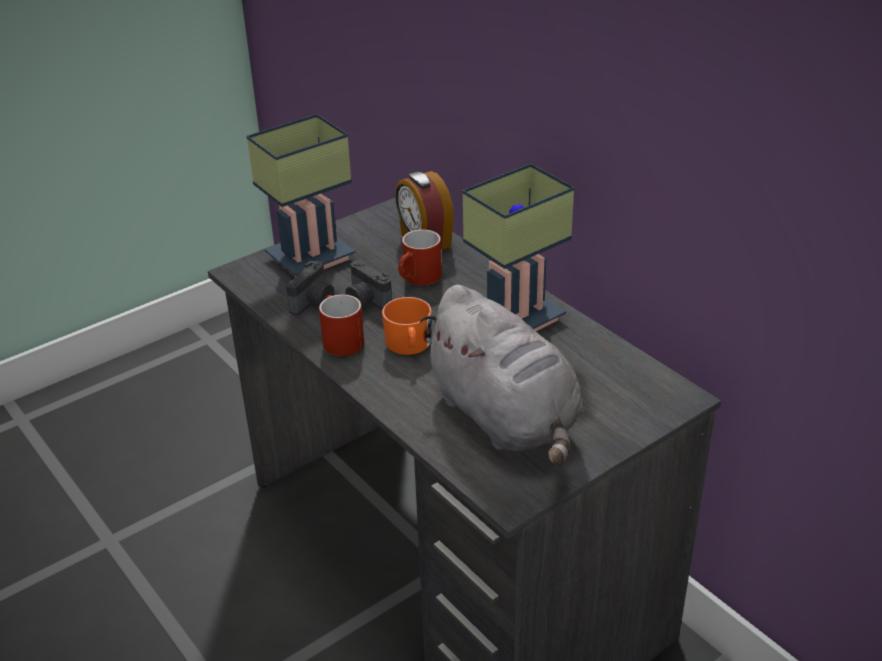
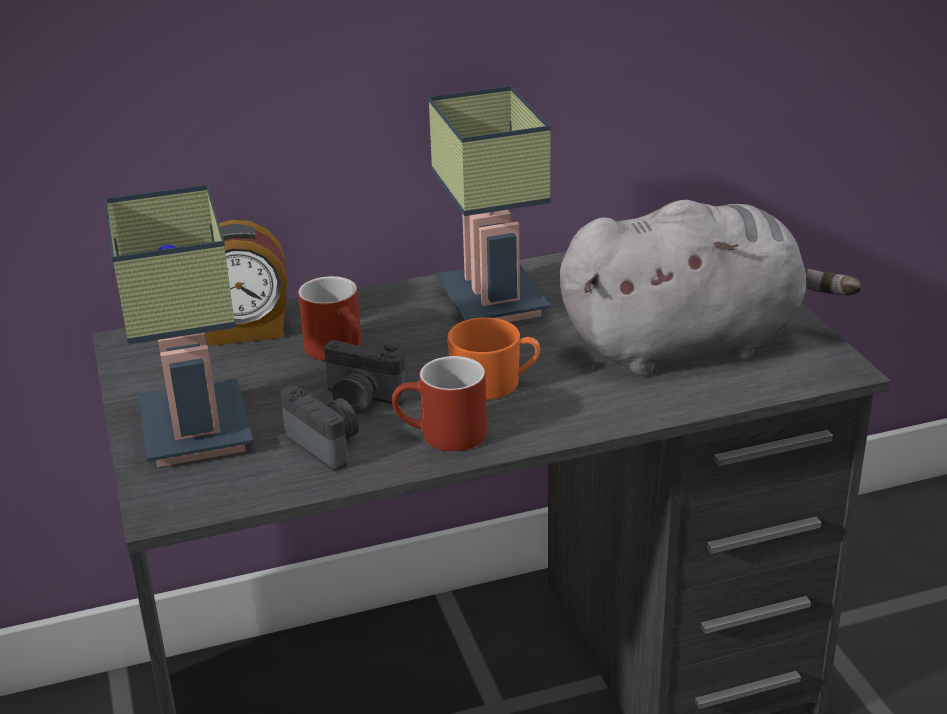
camera: 70 degrees left, 5 degrees down
(366, 302) = (361, 400): camera -> camera turned 45 degrees clockwise

